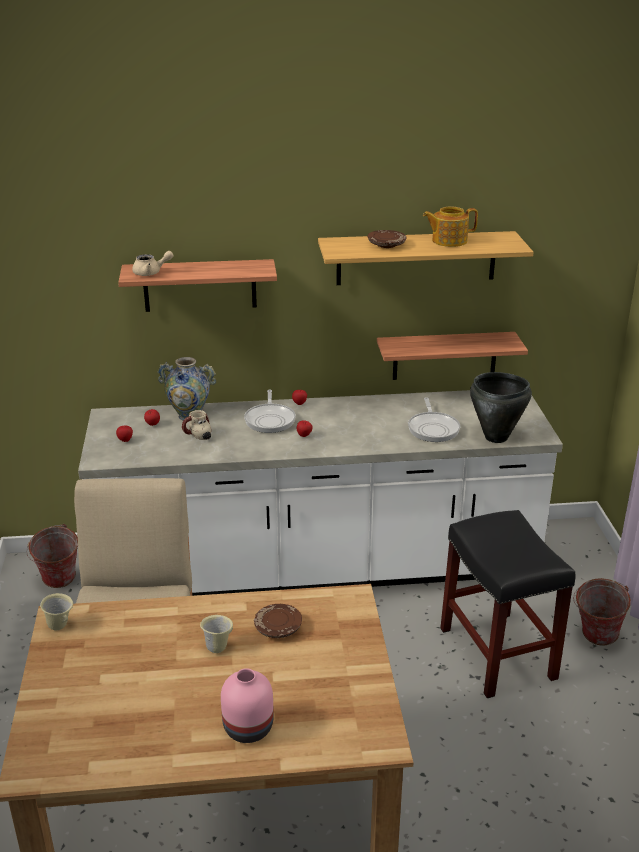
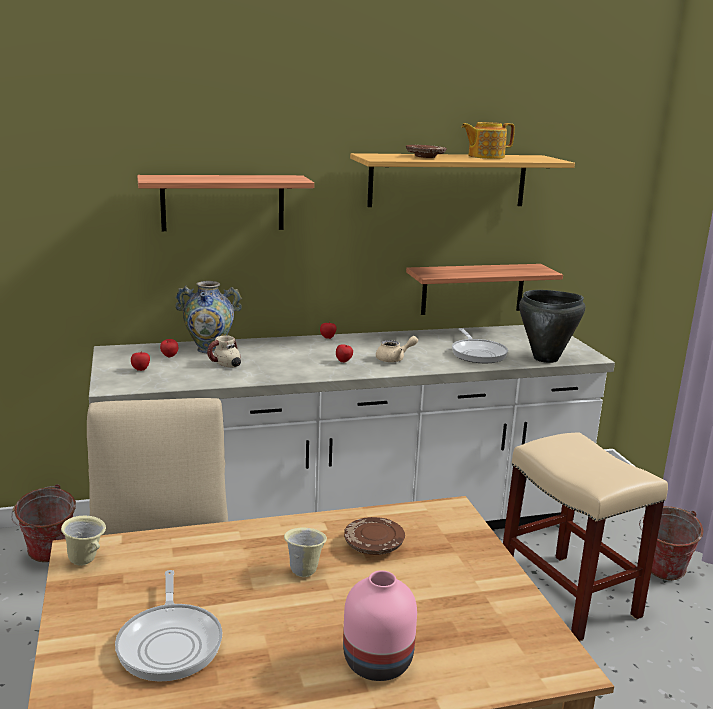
camera: 10 degrees left, 10 degrees down
(151, 273) = (173, 178): beige teapot -> beige teapot (394, 359)
(270, 420) = (301, 350): frying pan -> frying pan (170, 643)
(496, 653) = (566, 595): black stool -> beige stool

